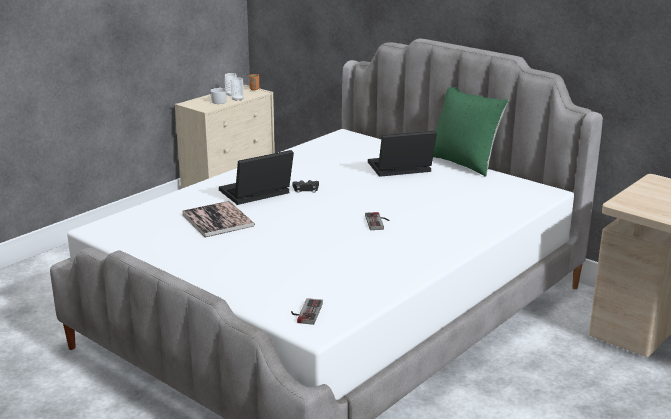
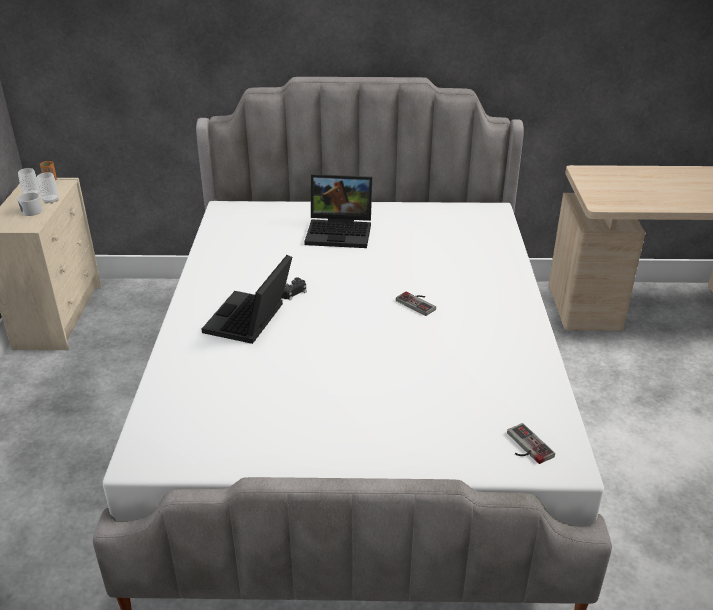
camera: 40 degrees left, 10 degrees up
(218, 220) = (264, 374): book -> none
(399, 169) = (341, 231): laptop -> laptop turned 120 degrees counterclockwise
(464, 163) = (384, 203): green pillow -> none

